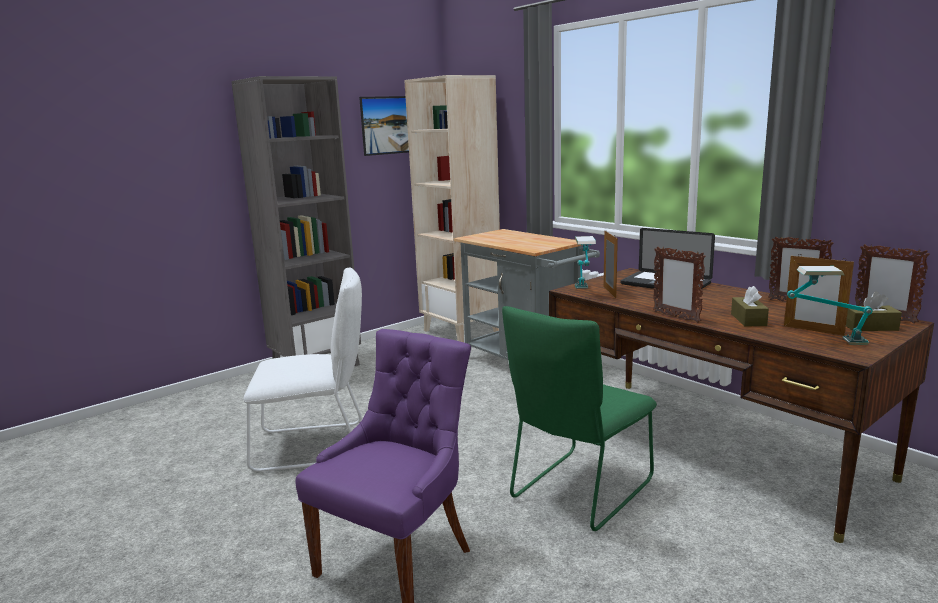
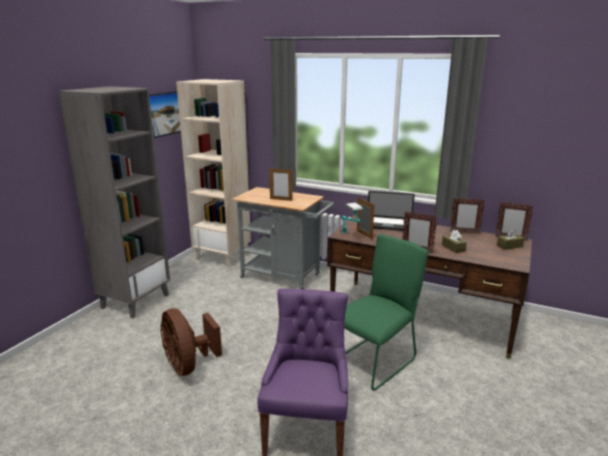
camera: 25 degrees left, 5 degrees up
(315, 446) = (188, 365): white chair -> brown fan
(578, 492) = (375, 360): green chair -> green chair turned 150 degrees counterclockwise
(813, 330) = (488, 252): picture frame -> picture frame (281, 199)
(825, 341) = (499, 259): table lamp -> none

